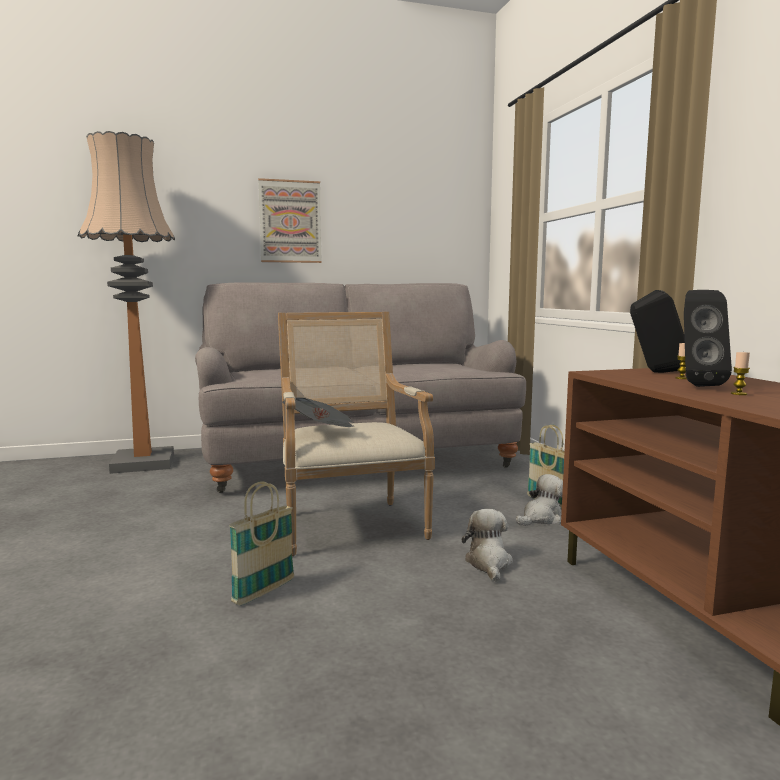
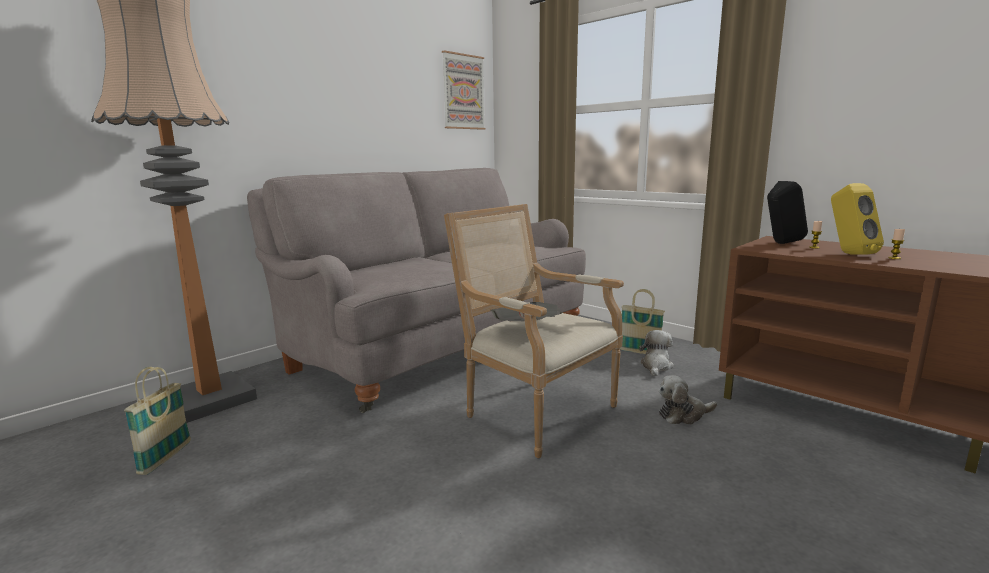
camera: 30 degrees left, 5 degrees up
(264, 591) = (573, 502): basket -> basket (166, 458)
(290, 222) = (329, 104): picture -> picture (463, 92)
(488, 563) = (683, 415): plush toy -> plush toy turned 75 degrees counterclockwise
(696, 385) = (848, 253): black speaker -> yellow speaker

